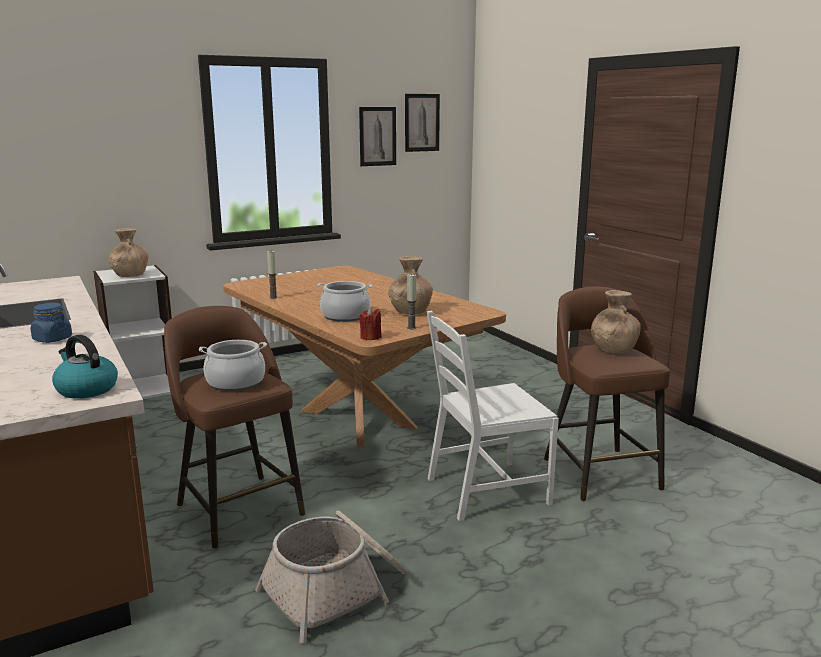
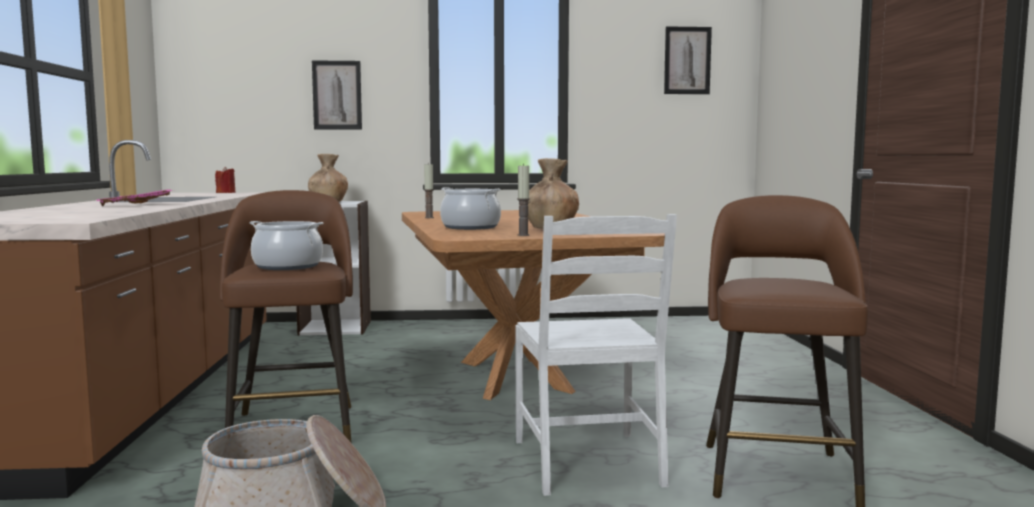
camera: 25 degrees right, 10 degrees down
(52, 339) = (135, 205): blue jar -> pink tray
(86, 389) = (66, 218): kettle -> none
(370, 337) = (460, 236): red candle -> red candle (226, 193)
(377, 136) = (628, 75): picture -> picture (337, 95)
(486, 491) = (589, 462): white chair -> white chair turned 105 degrees counterclockwise
(613, 349) = (795, 281): brown vase -> none

